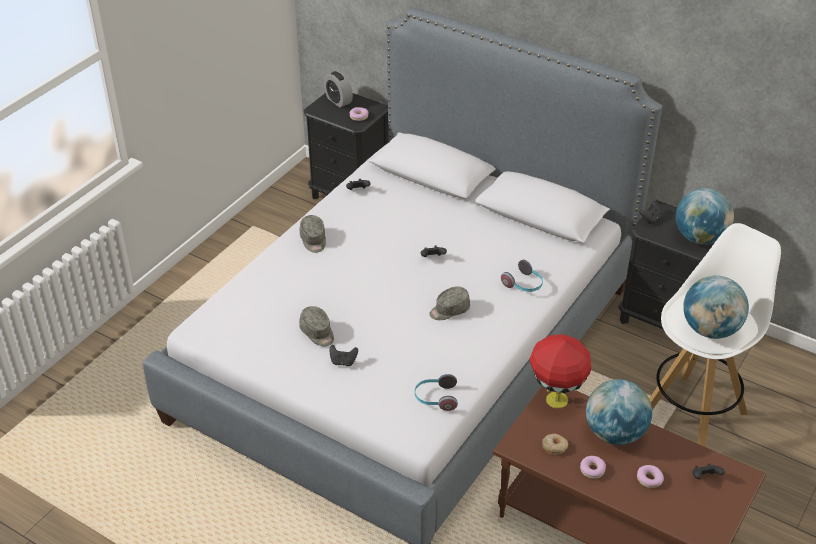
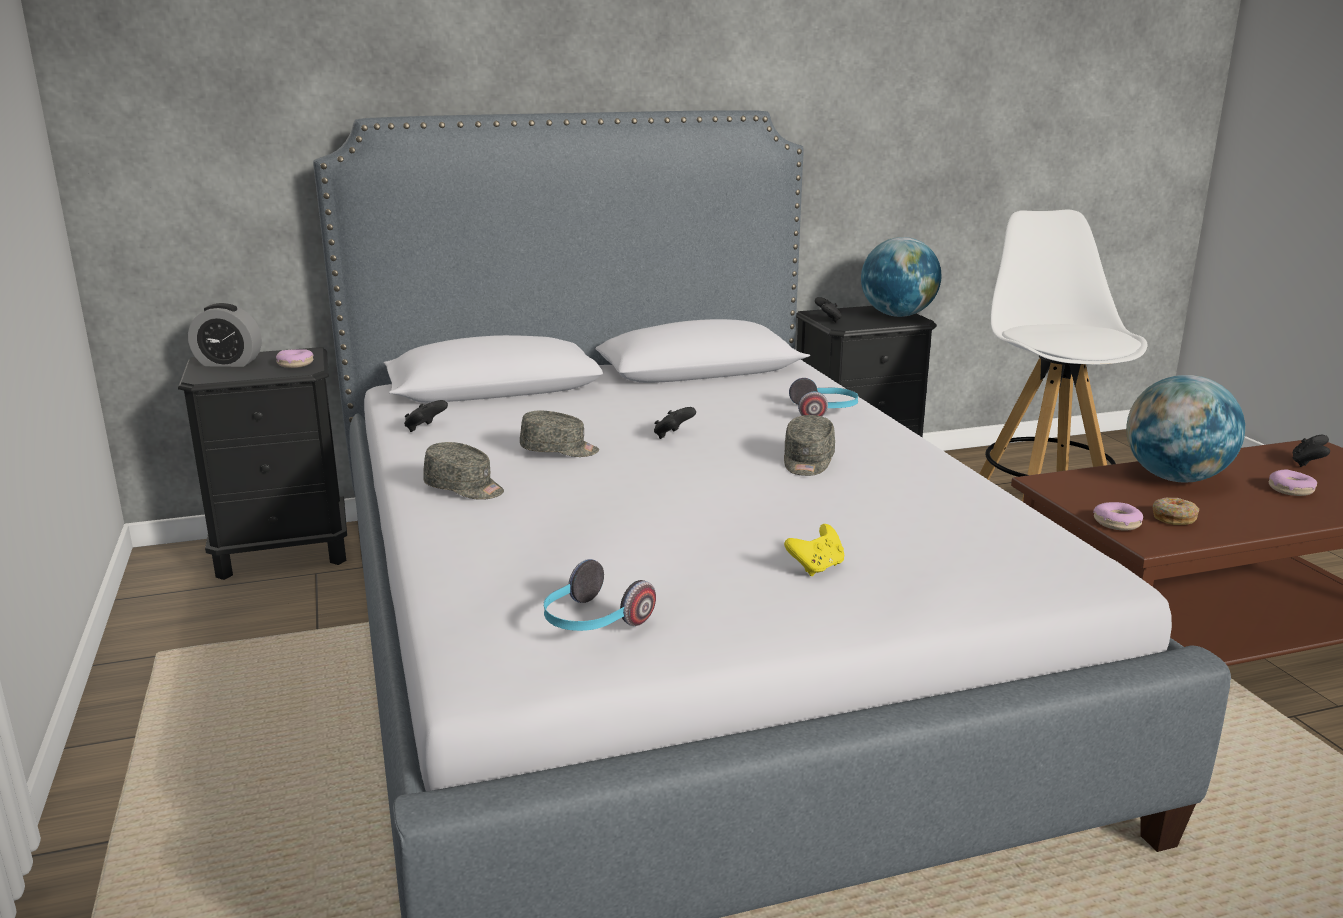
camera: 50 degrees left, 20 degrees down
(317, 333) = (707, 559): grey cap -> grey cap (559, 450)
(343, 362) = (816, 567): black game controller -> yellow game controller
(435, 398) = (1007, 532): headphones -> headphones (592, 622)
(555, 400) = (1067, 486): red table lamp -> none
(592, 470) = (1246, 512): donut -> donut (1116, 523)
(710, 330) = (1091, 337): globe -> none

